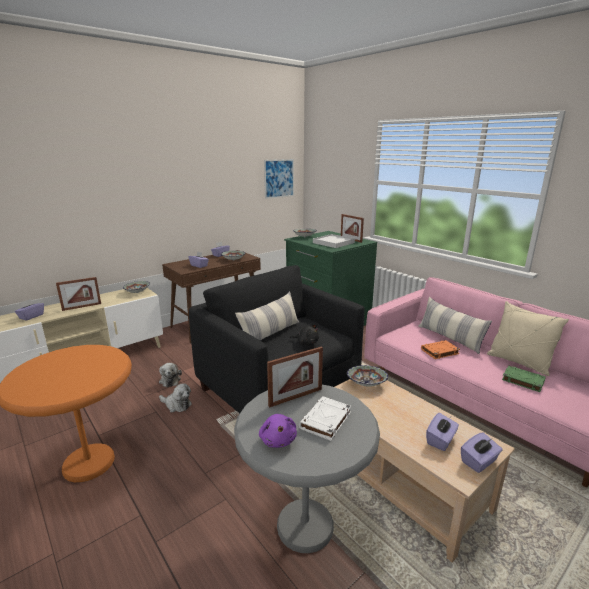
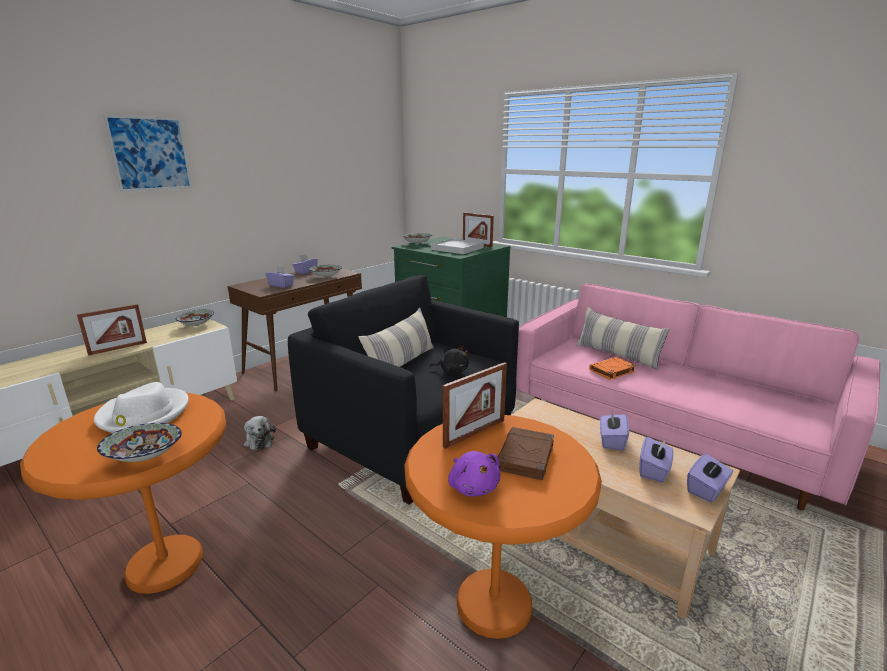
camera: 10 degrees left, 0 degrees up
(31, 316) = (41, 366): purple tissue box -> purple tissue box (611, 441)
(78, 360) = (143, 414): none -> white hat
(177, 405) = (277, 471): plush toy -> none
(279, 178) = (374, 170): picture -> picture (150, 154)
(305, 526) = (494, 603): grey side table -> orange side table
(325, 421) = (525, 457): white book -> brown book
(366, 383) = (540, 414): bowl -> bowl (145, 456)
(518, 362) = (704, 376): beige pillow -> none
(522, 380) = (716, 395): green book -> none

